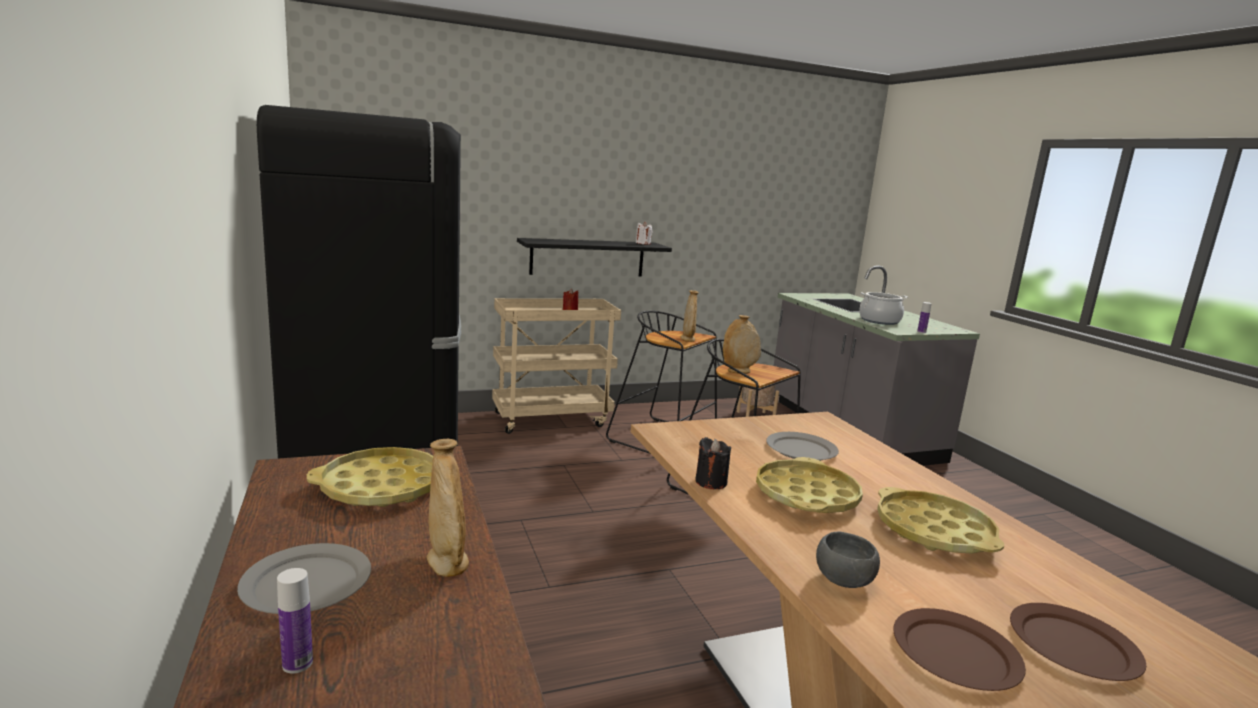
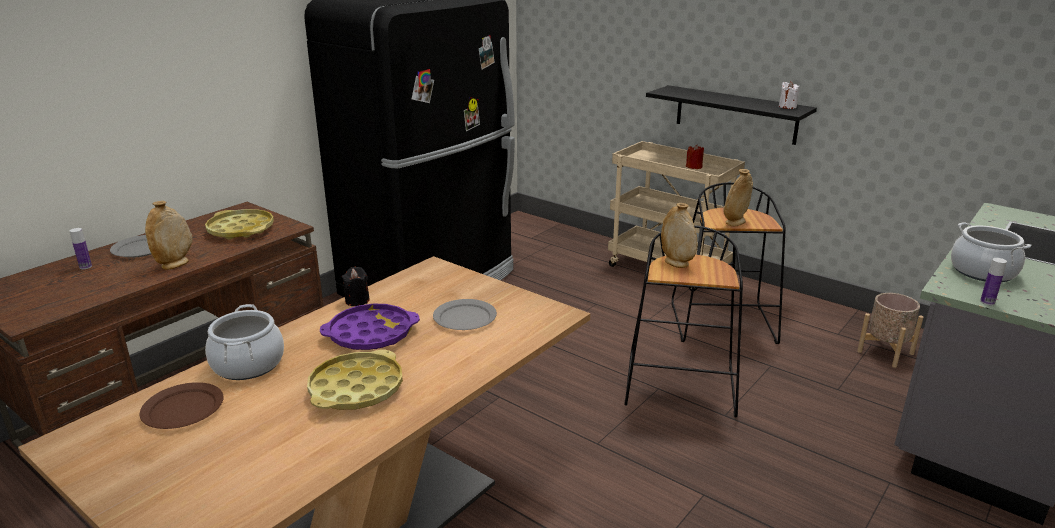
camera: 60 degrees right, 10 degrees up
(806, 495) = (371, 334): yellow tray -> purple tray
(842, 581) = (248, 364): grey bowl -> cooking pot
(1072, 645) = (217, 451): brown plate -> none

